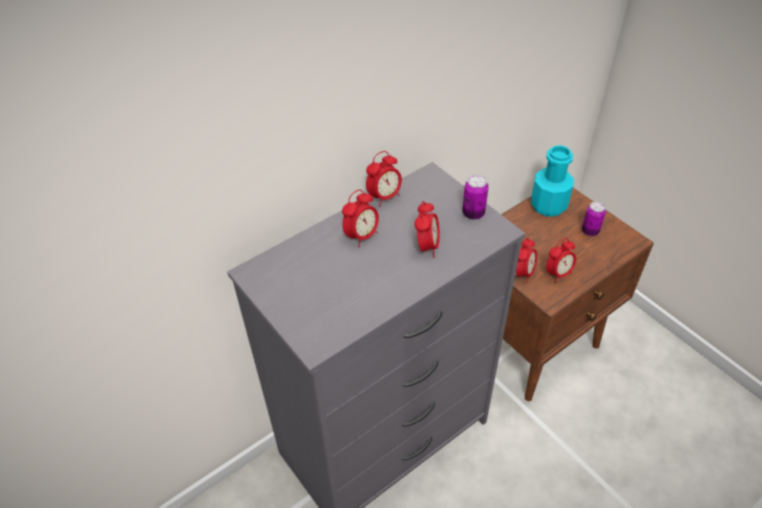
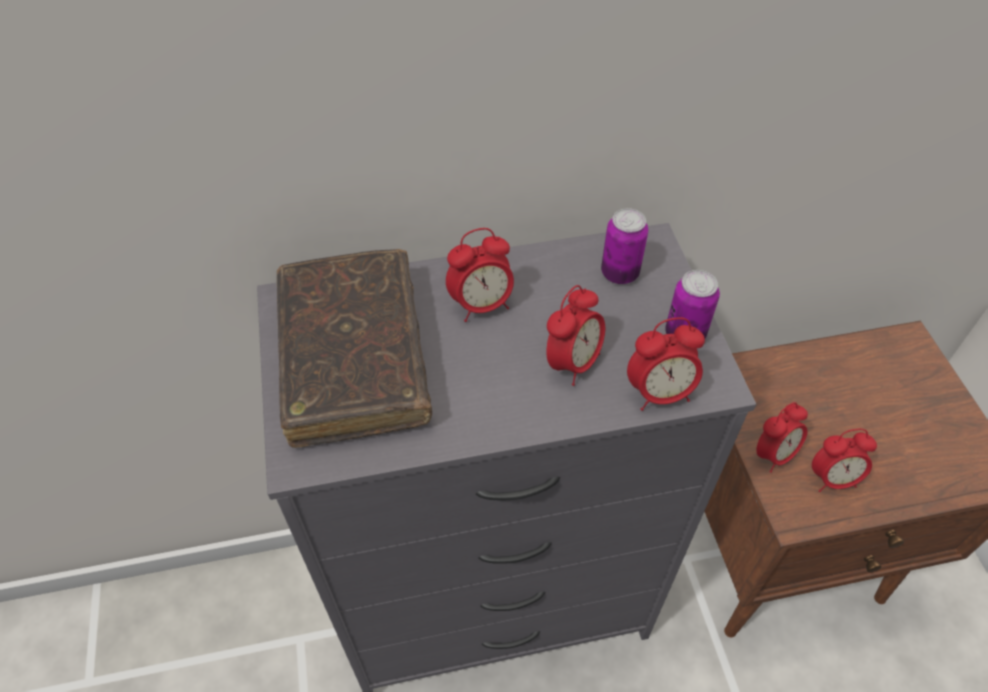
camera: 25 degrees right, 5 degrees up
(310, 287) = (354, 358): none -> brown book
(384, 197) = (556, 254): alarm clock -> alarm clock (659, 393)
(548, 205) = (876, 358): turquoise bottle -> none
(590, 231) = (927, 428): can -> can (619, 273)

